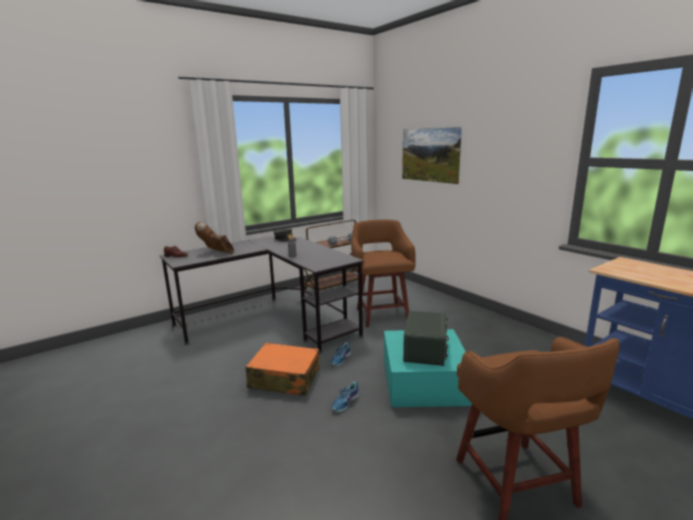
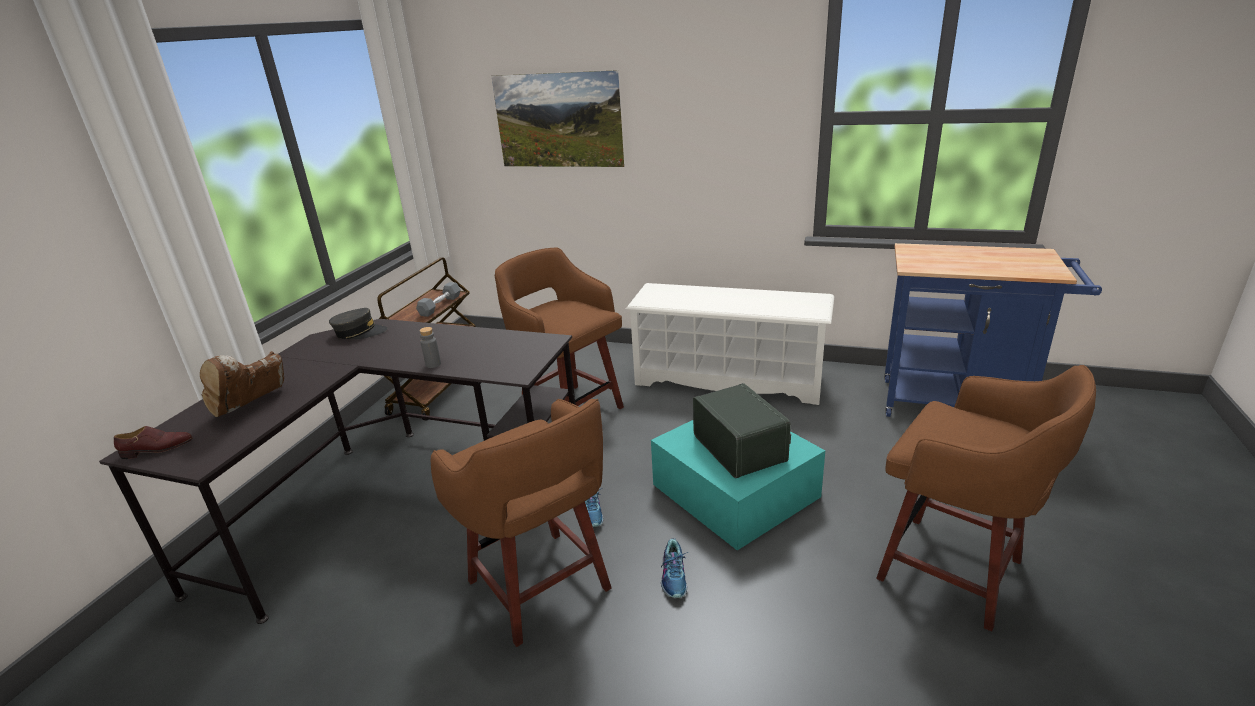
camera: 35 degrees left, 10 degrees up
(217, 252) = (252, 407): brown boot -> brown boot turned 60 degrees counterclockwise
(284, 378) = (541, 588): orange suitcase -> brown stool
(488, 329) = (729, 379): none -> white shoe rack

